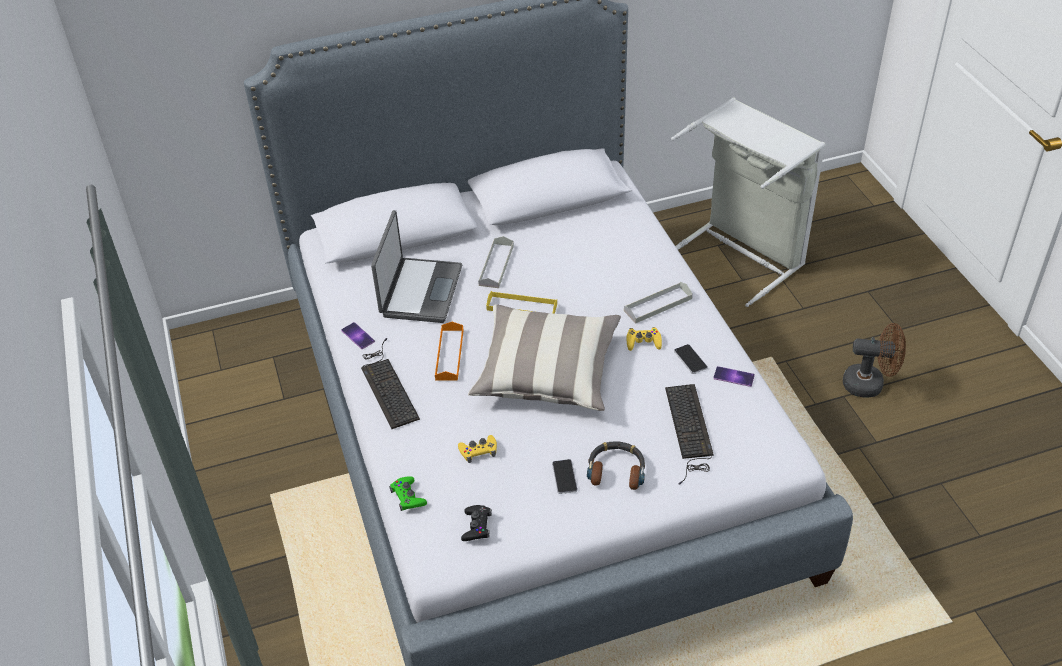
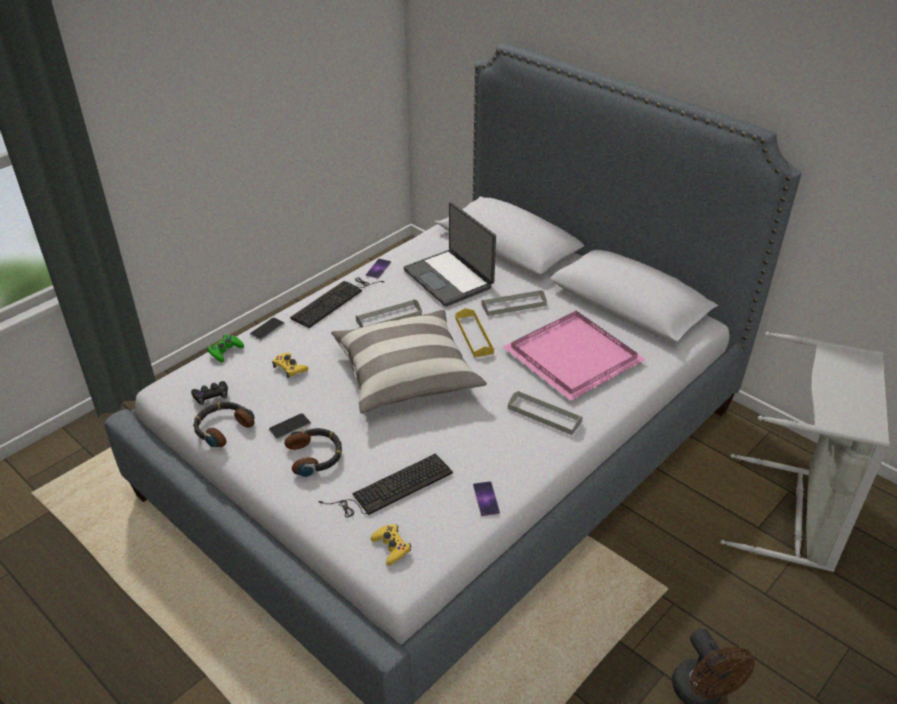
camera: 60 degrees right, 5 degrees down
(419, 291) = (449, 278): laptop -> laptop turned 75 degrees clockwise
(449, 354) = (389, 317): orange tray -> grey tray
(532, 529) = (222, 428): none -> headphones
(594, 260) = (570, 356): none -> pink tray
(643, 342) = (487, 421): yellow game controller -> yellow game controller (391, 547)
(690, 359) = (487, 460): phone -> phone (267, 329)

